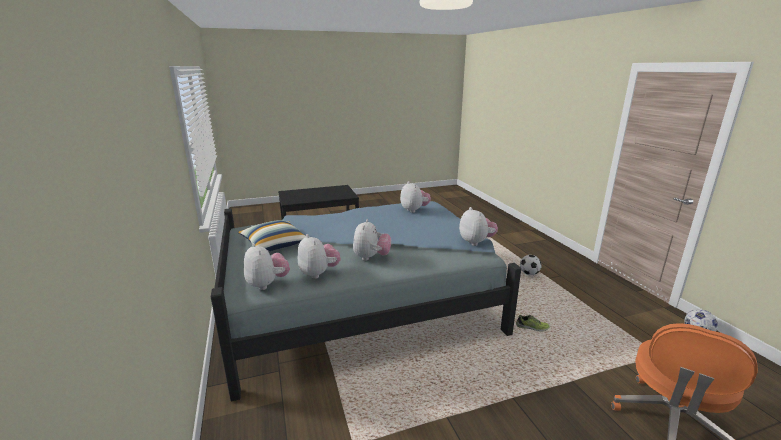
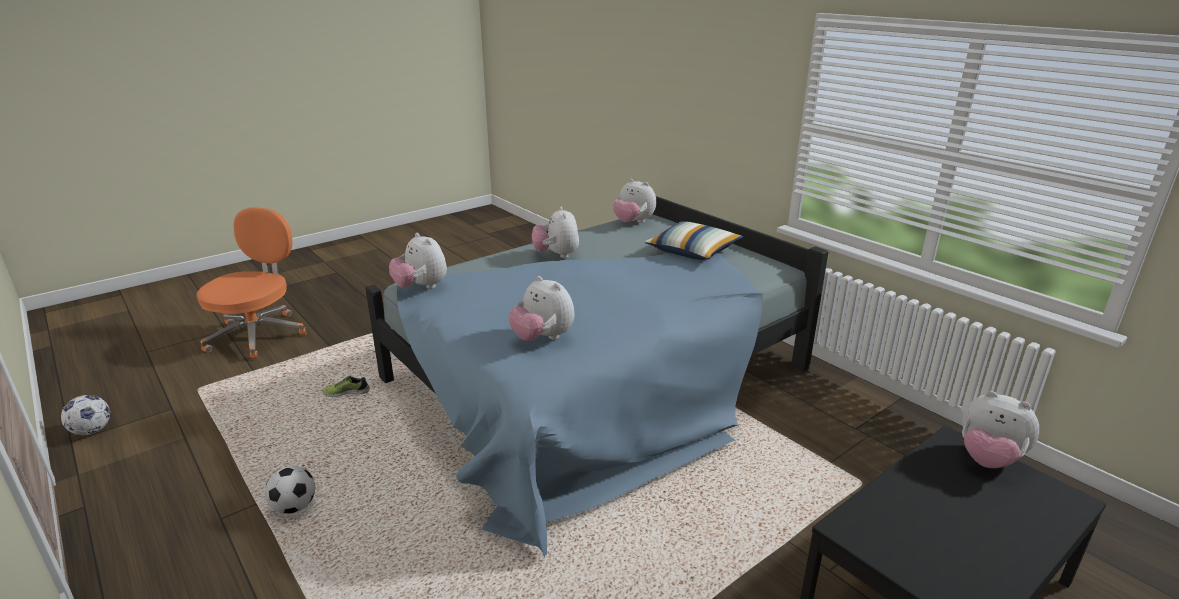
camera: 160 degrees right, 5 degrees up
(319, 273) = (597, 235): plush toy -> plush toy (988, 459)

